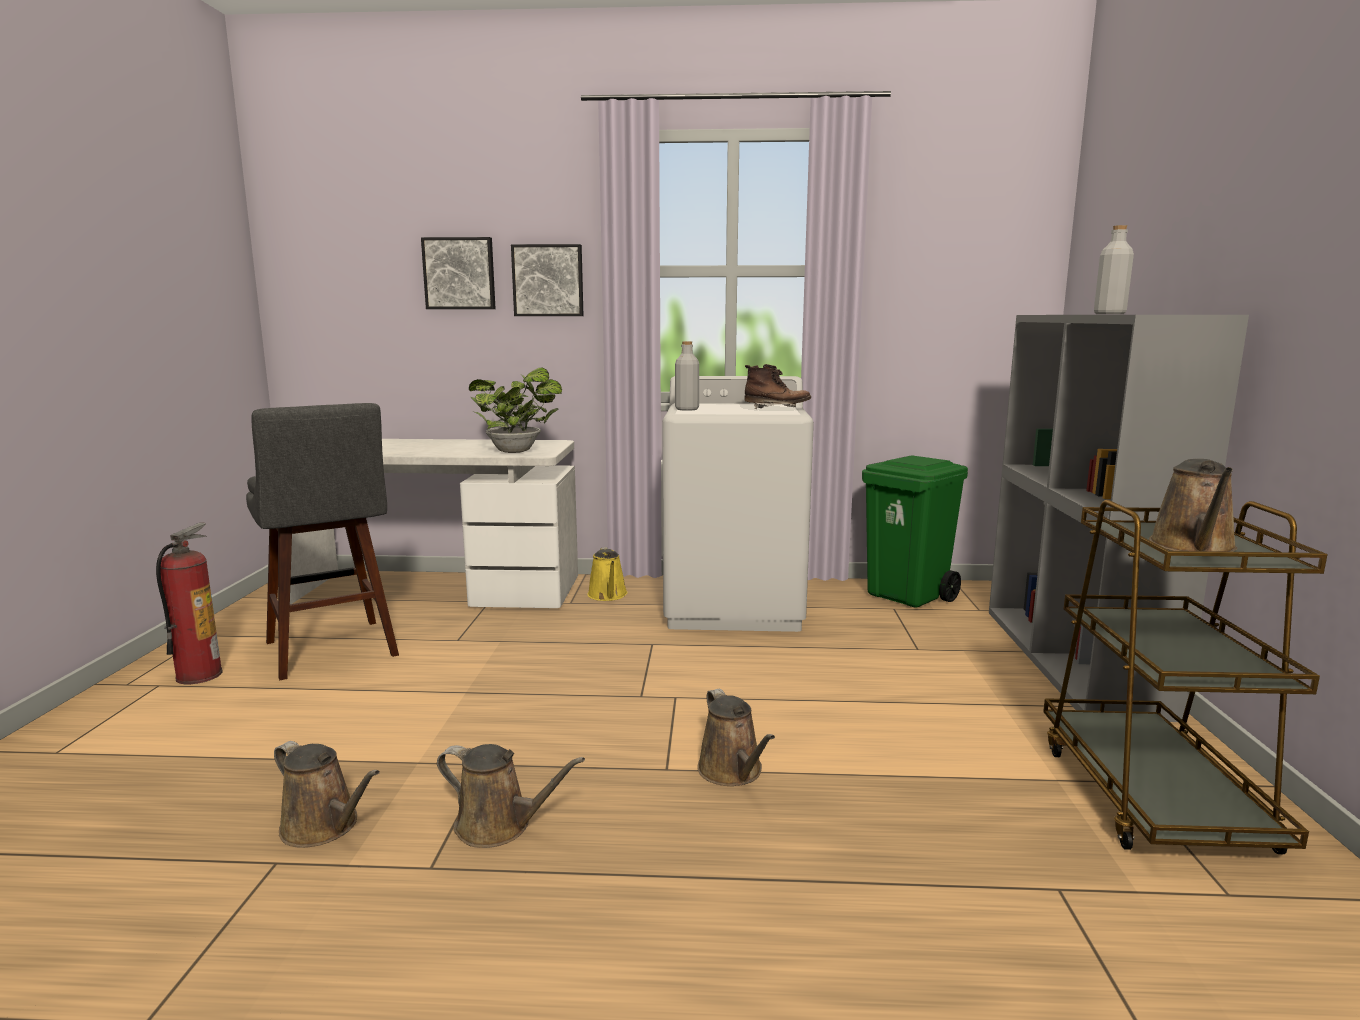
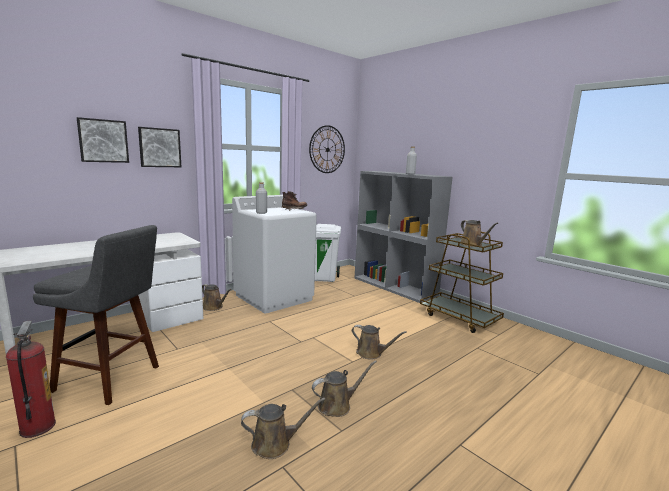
camera: 45 degrees left, 0 degrees up
(518, 451) = (172, 241): potted plant -> none
(608, 595) = (214, 307): yellow watering can -> brown watering can
(908, 596) = (324, 278): green trash can -> white trash can
(961, 264) = (327, 149): none -> wall clock

